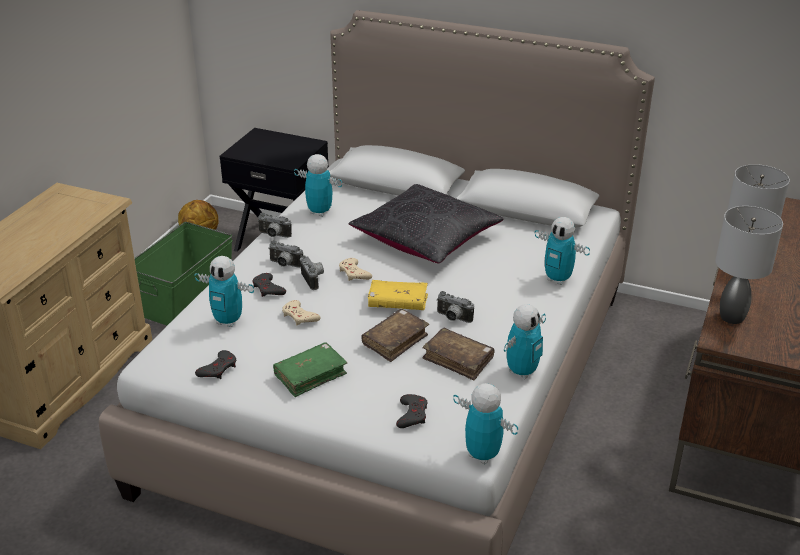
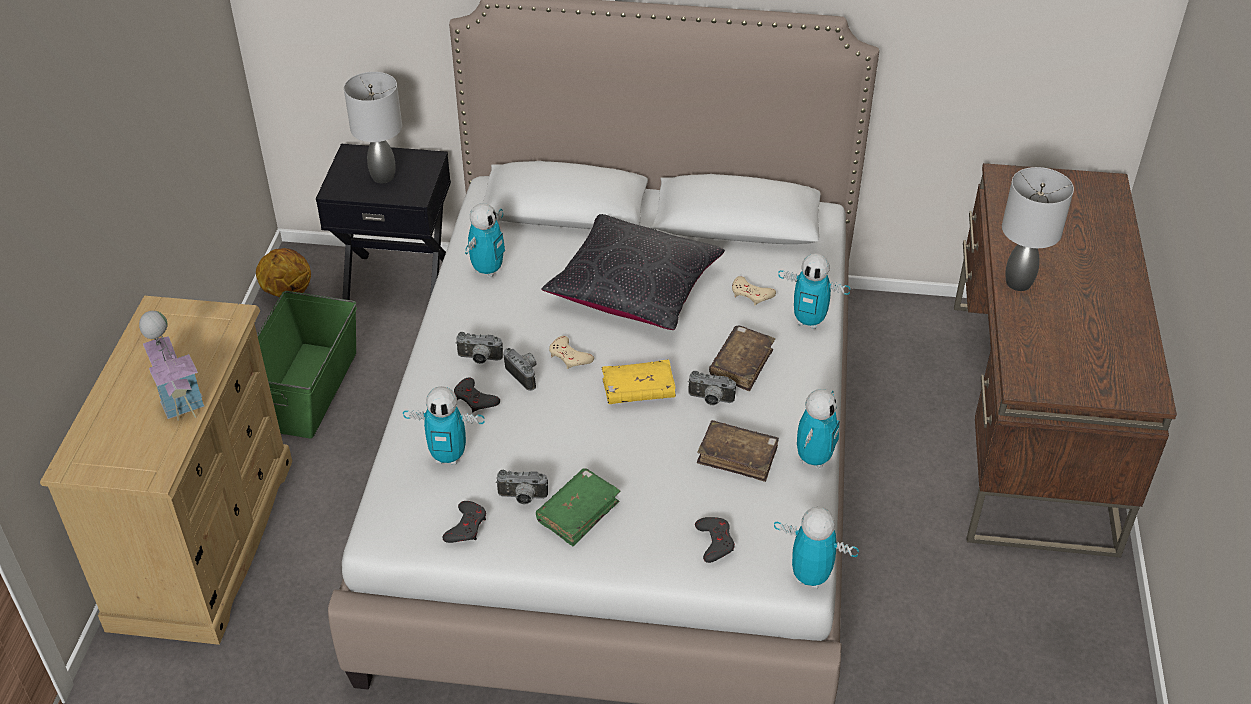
camera: 15 degrees left, 10 degrees up
(44, 241) = (178, 393): none -> toy house
(273, 235) = (445, 317): camera -> camera (522, 498)
(299, 316) = (531, 433): beige game controller -> beige game controller (751, 294)
(319, 212) = (487, 270): toy robot -> toy robot turned 105 degrees clockwise
(395, 341) = (656, 445): brown book -> brown book (741, 364)
(733, 317) = (1028, 351): grey table lamp -> grey table lamp (384, 177)

